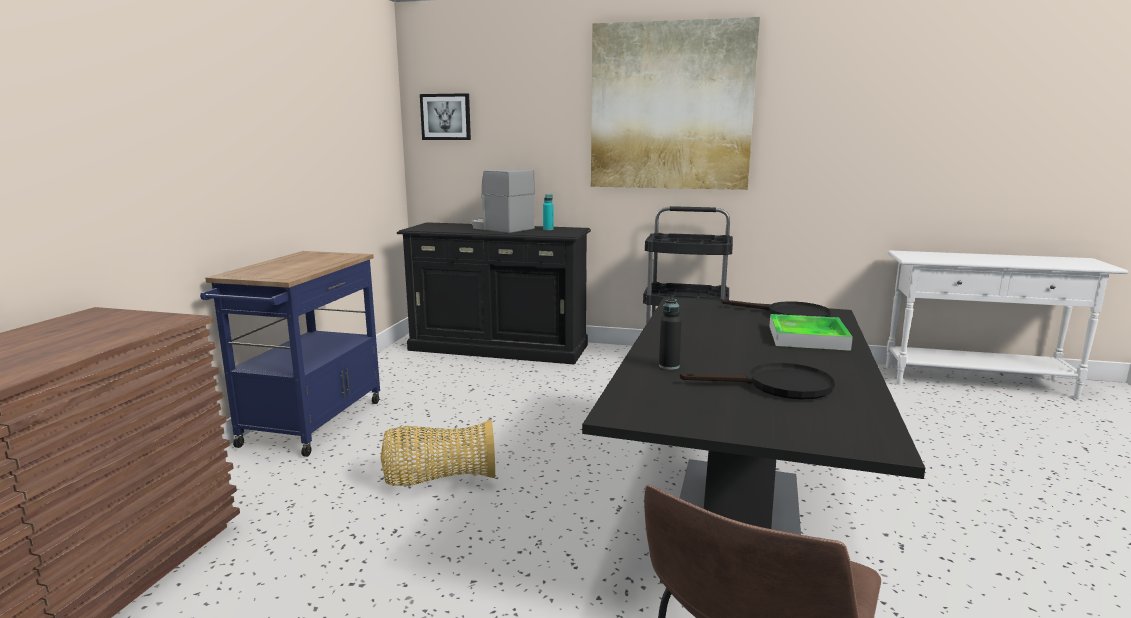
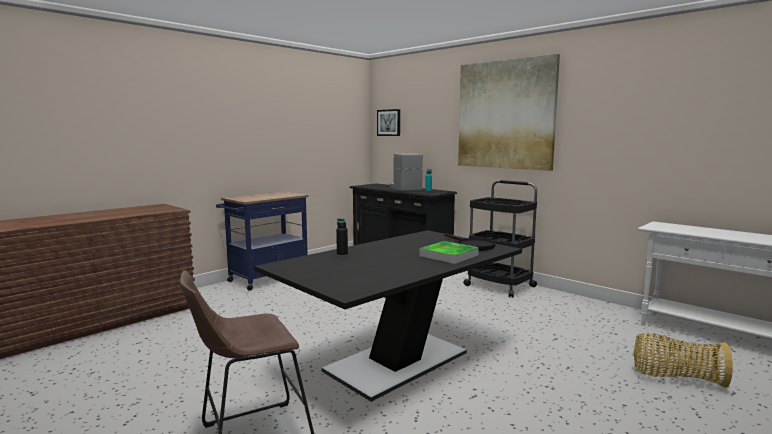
camera: 30 degrees right, 5 degrees down
(439, 479) = (288, 310): basket -> basket (676, 378)
(777, 386) = (368, 269): black frying pan -> none

